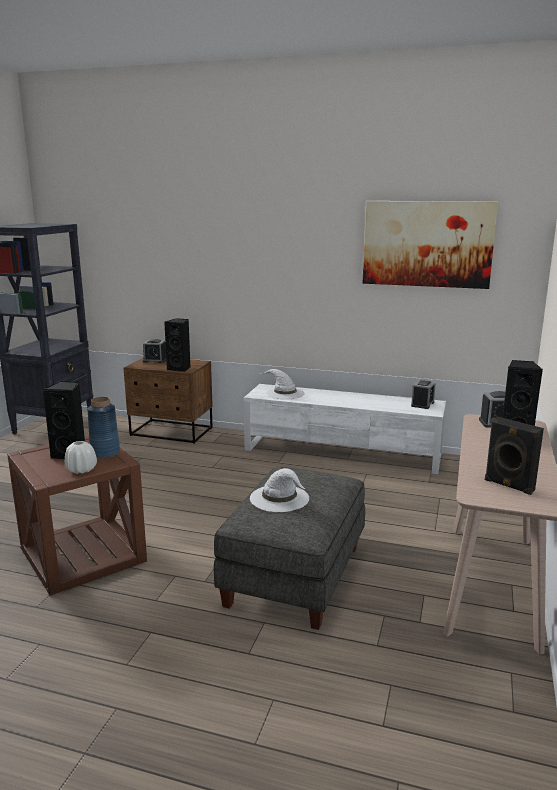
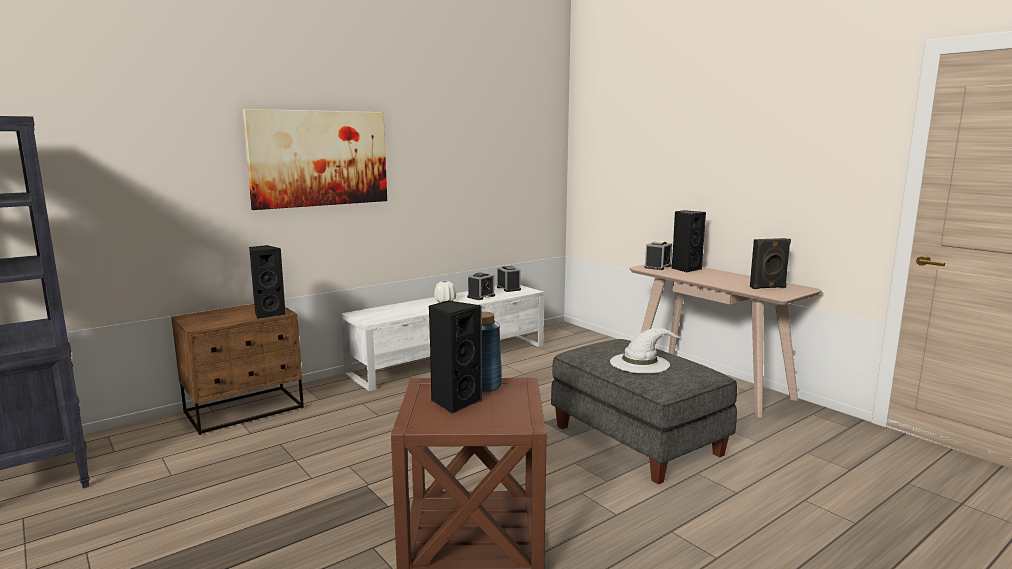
camera: 55 degrees left, 5 degrees down
(81, 470) = (518, 403): white vase -> white vase (445, 301)
(155, 360) = (204, 316): alarm clock -> alarm clock (481, 296)
(284, 393) = (390, 312): white hat -> none
(427, 244) = (488, 138): picture -> picture (319, 158)

